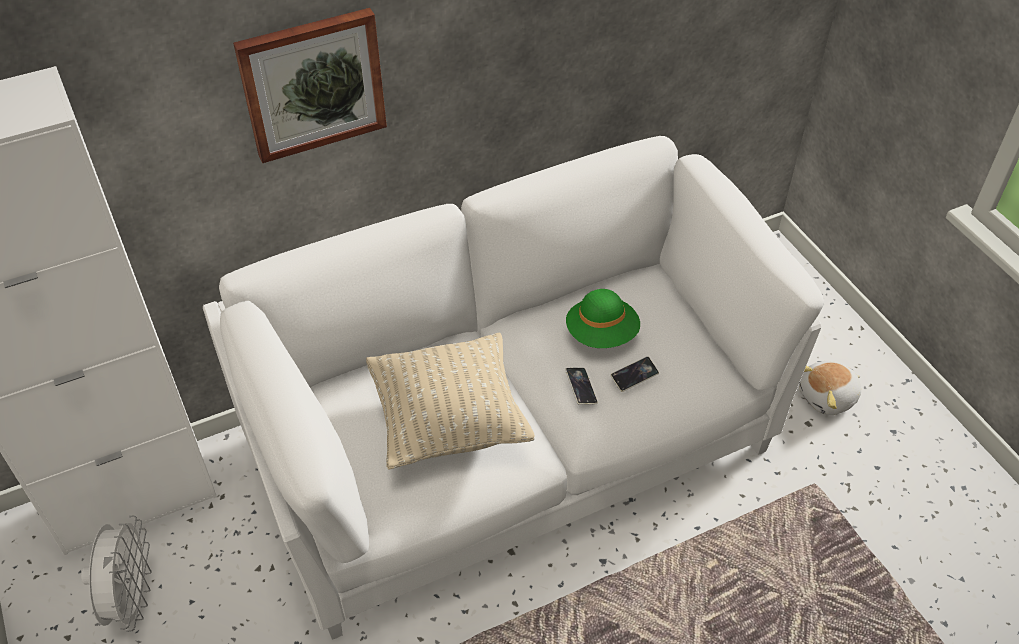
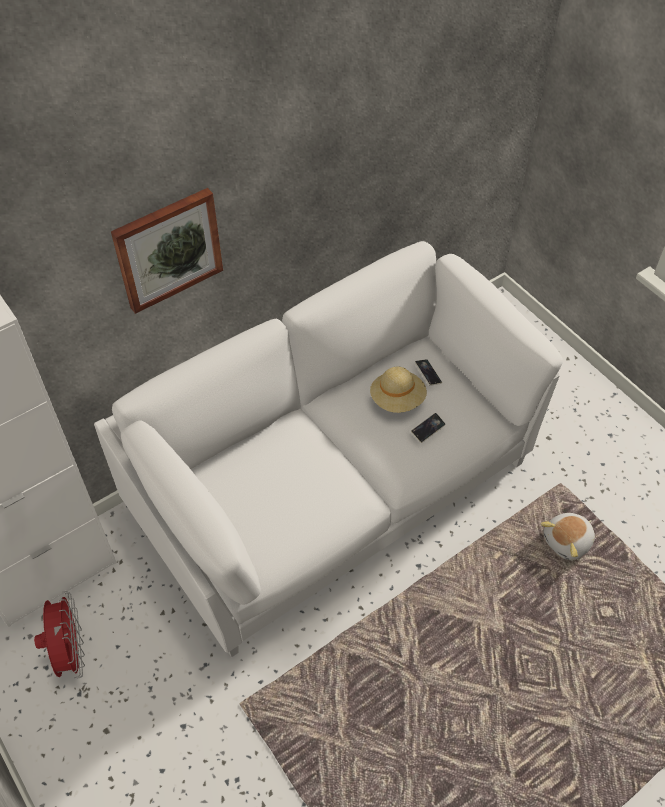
camera: 10 degrees left, 5 degrees up
(131, 599) = (70, 652): white fan -> red fan
(449, 421) = (298, 485): beige pillow -> none
(581, 388) = (390, 444): phone -> phone (428, 373)
(602, 334) = (397, 399): green hat -> beige hat
(828, 397) = (559, 415): plush toy -> plush toy (568, 542)

